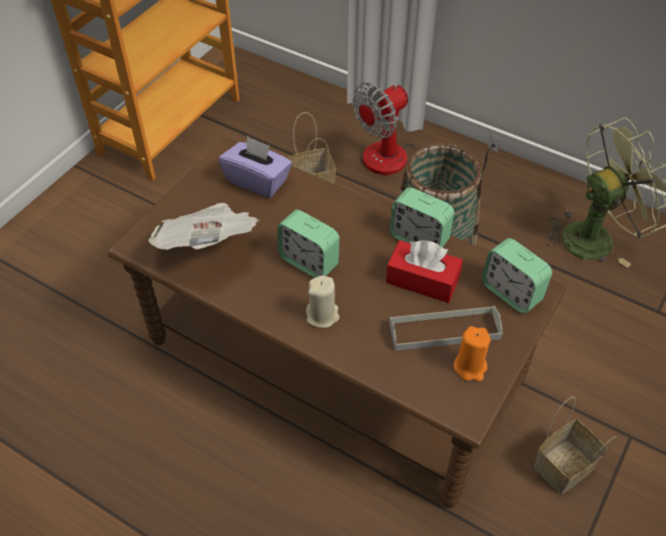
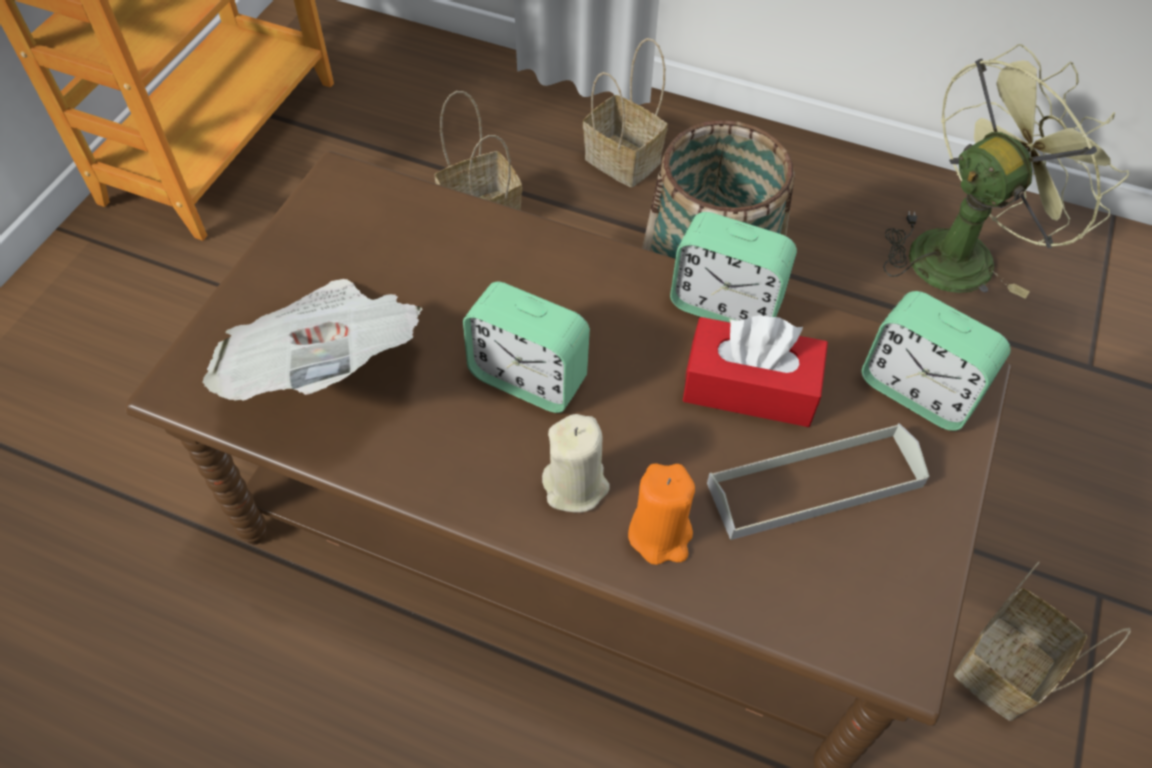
camera: 10 degrees left, 5 degrees up
(258, 181) = (402, 228): purple tissue box -> none
(402, 162) = (625, 161): fan -> basket
(470, 367) = (880, 553): orange candle -> orange candle (660, 534)

